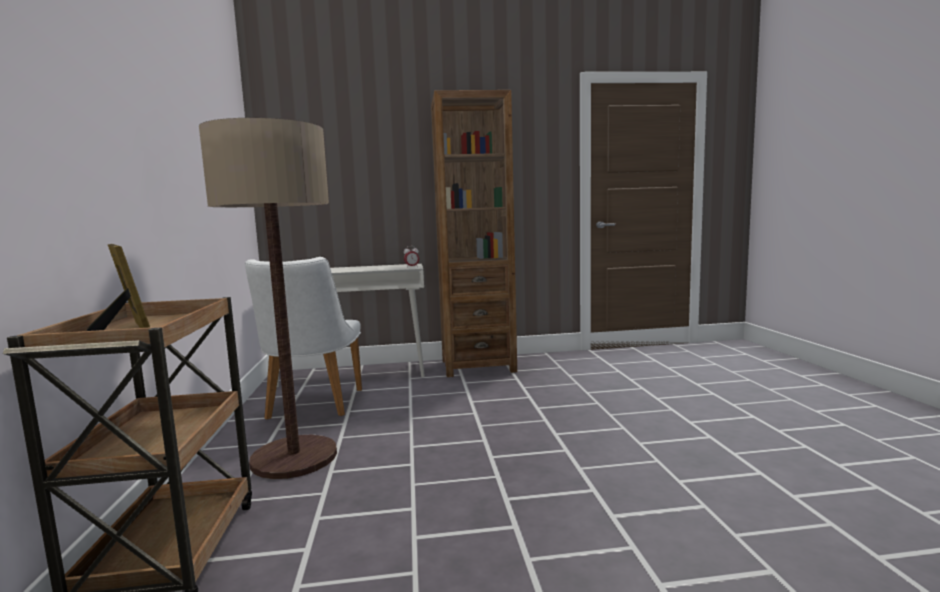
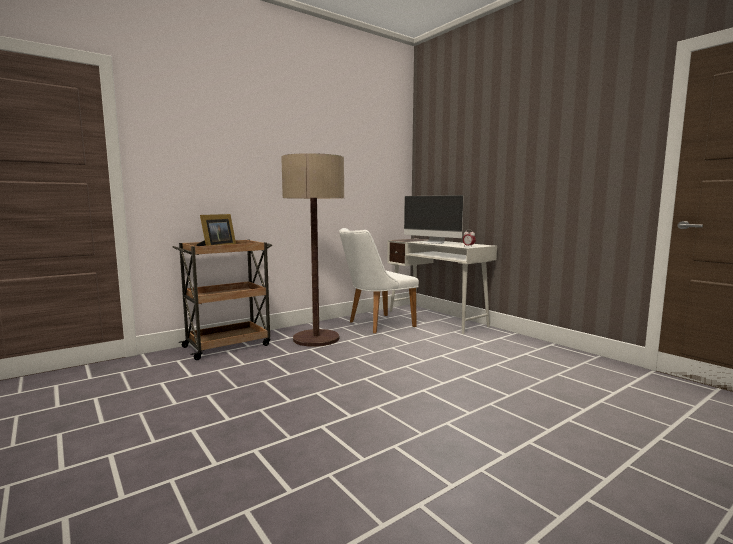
camera: 60 degrees right, 0 degrees up
(344, 270) = (432, 243): none -> monitor
(478, 366) = (514, 342): brown bookcase -> none

